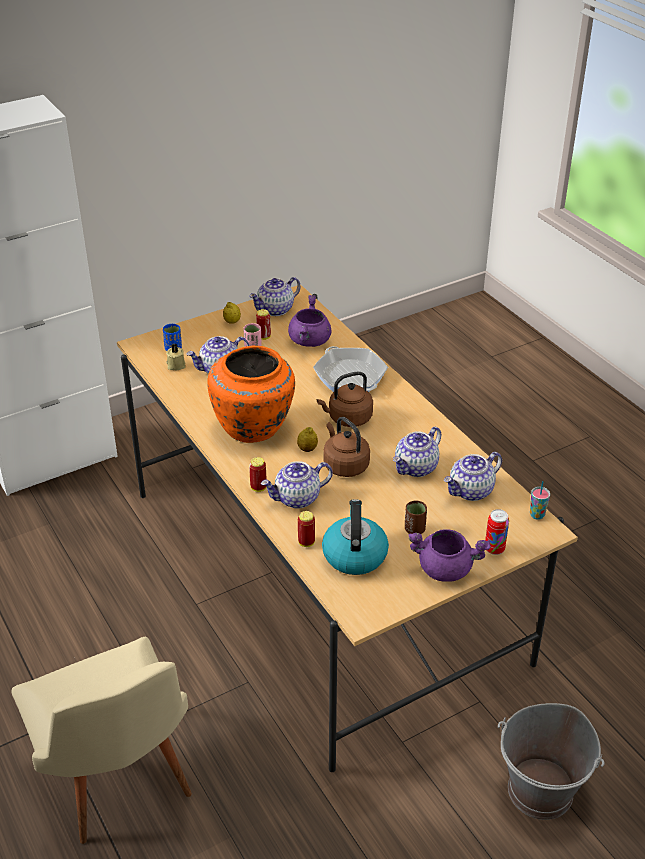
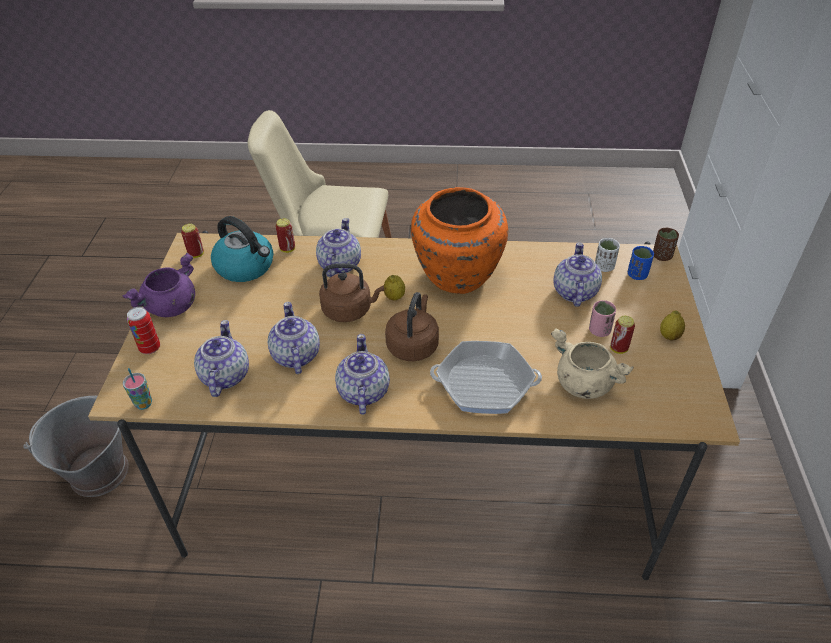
camera: 125 degrees right, 5 degrees up
(175, 365) = (604, 267): beige candle -> white cup
(258, 488) = (374, 250): can -> can (196, 254)
(276, 309) = (679, 386): teapot -> teapot (363, 392)
(310, 341) = (582, 383): purple cooking pot -> beige cooking pot
(414, 529) = (229, 312): brown cup -> brown cup (662, 256)

